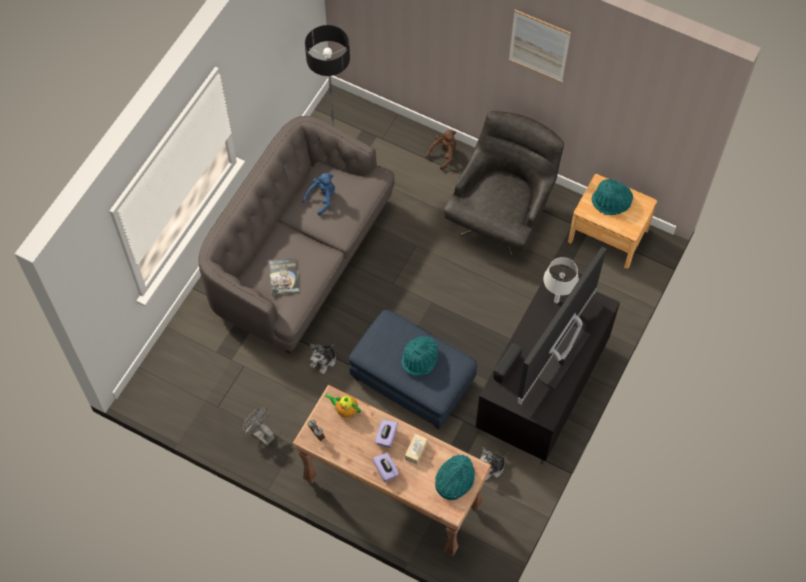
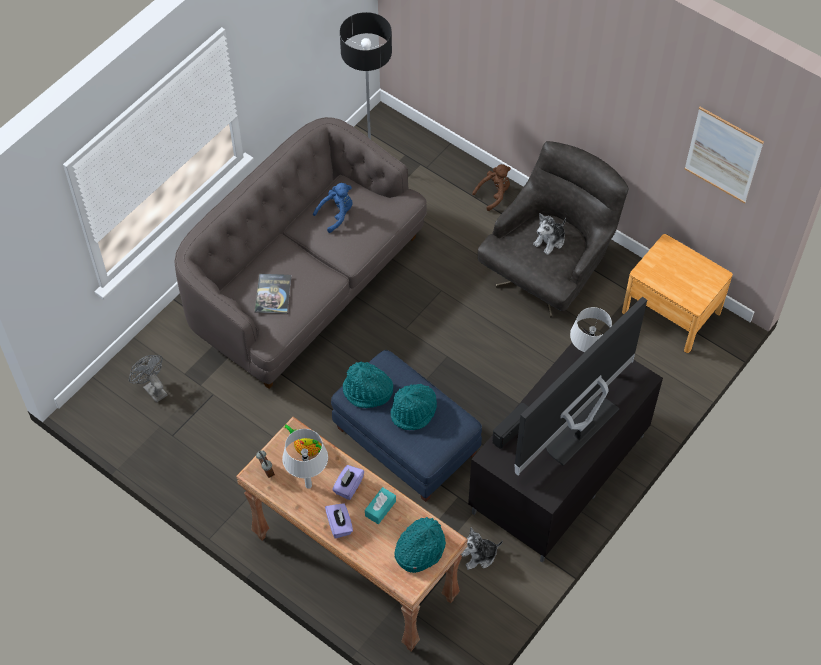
camera: 10 degrees right, 5 degrees down
(260, 434) = (215, 474): grey fan -> grey fan (152, 389)
(323, 360) = (307, 402): plush toy -> plush toy (550, 241)
(353, 441) = (308, 485): none -> grey table lamp
(416, 451) = (380, 508): beige tissue box -> turquoise tissue box
(539, 46) = (608, 61): picture -> picture (723, 155)
(611, 202) = (676, 268): turquoise hat -> turquoise hat (367, 391)

